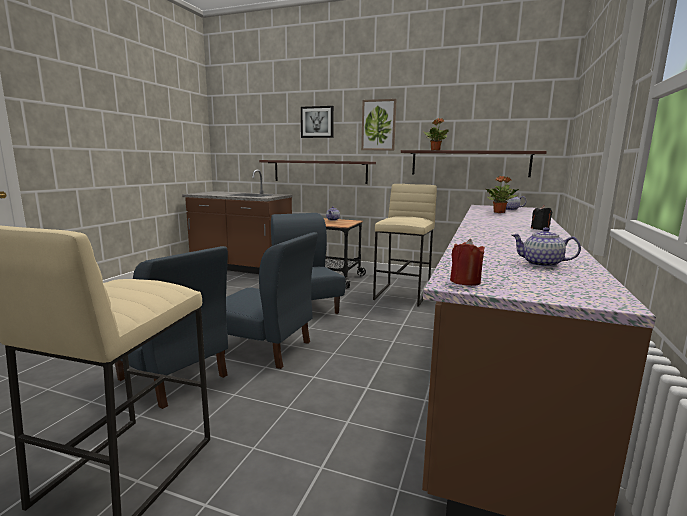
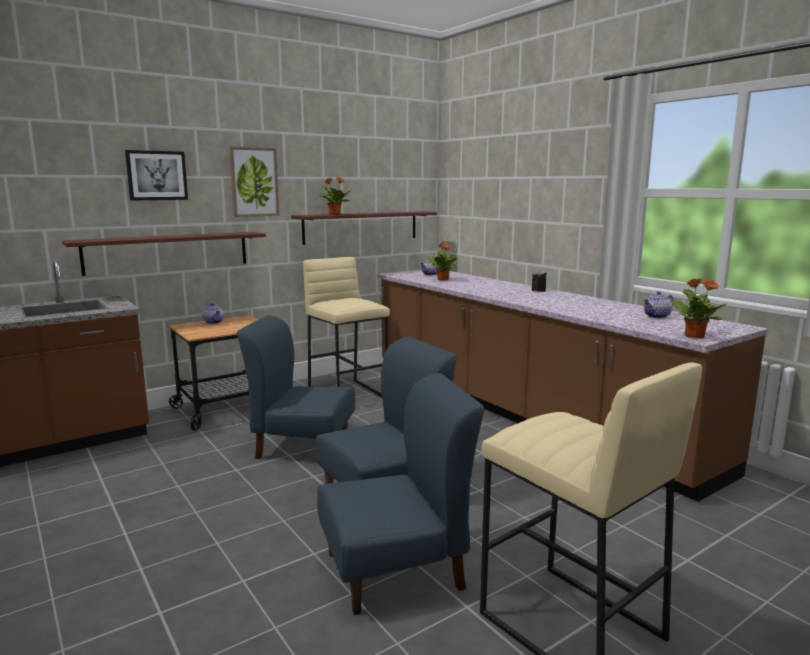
camera: 55 degrees left, 0 degrees up
(465, 281) = (694, 336): red candle -> potted plant

